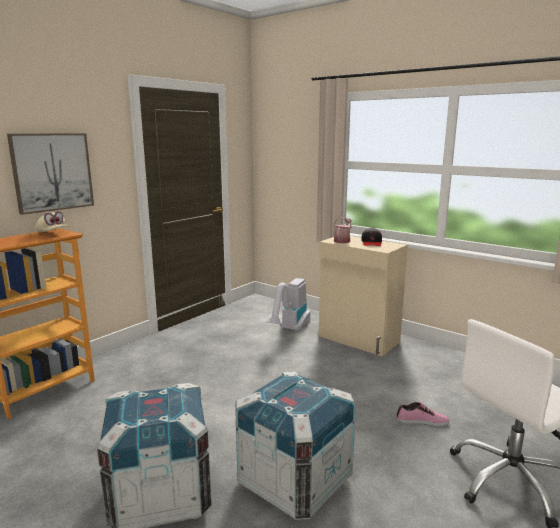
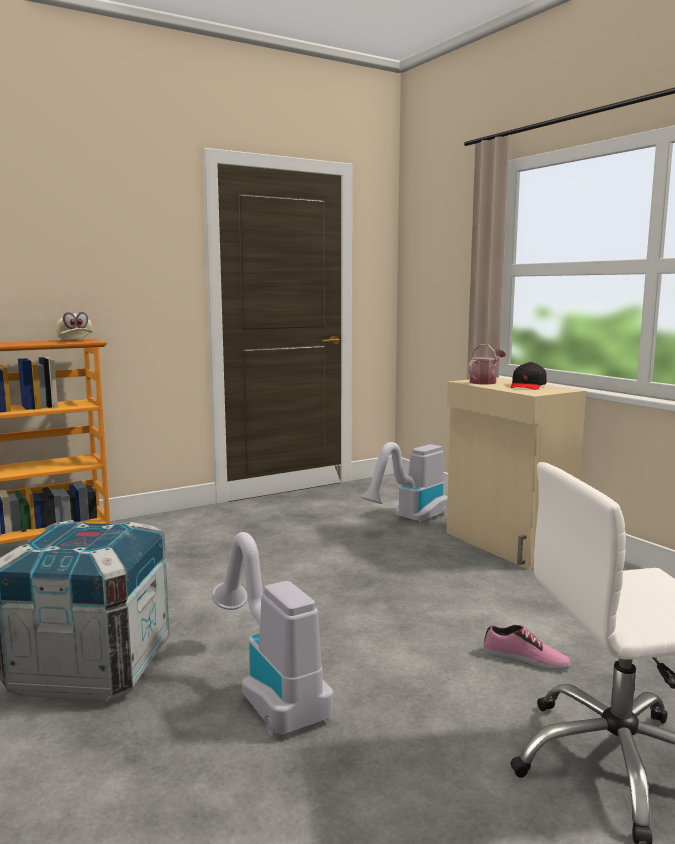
camera: 20 degrees right, 5 degrees down
(52, 172) = (91, 267): picture -> none
(294, 480) = (268, 689): crate -> vacuum cleaner

